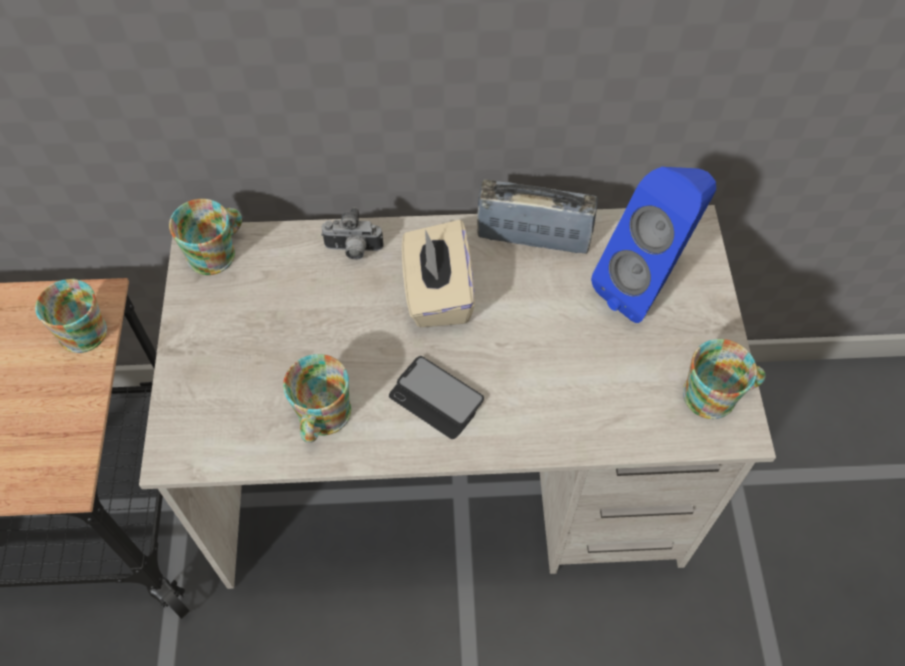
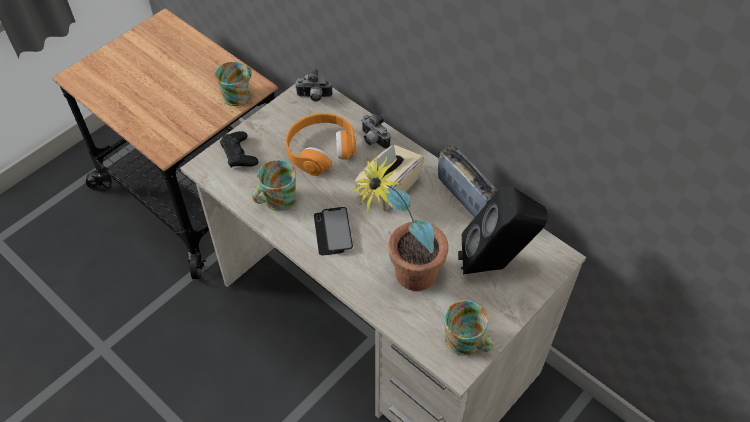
camera: 45 degrees right, 5 degrees down
(203, 400) = (239, 154): none -> black game controller
(217, 252) = (314, 97): mug -> camera
(303, 311) = (321, 149): none -> orange headphones
(572, 382) = (403, 277): none -> potted plant
(644, 286) = (495, 264): blue speaker -> black speaker

